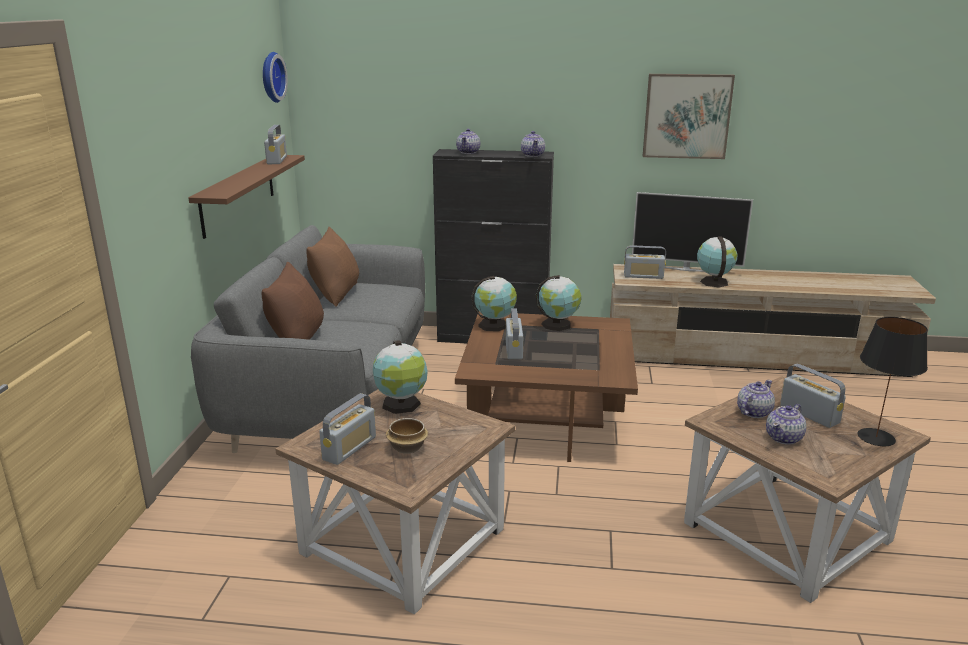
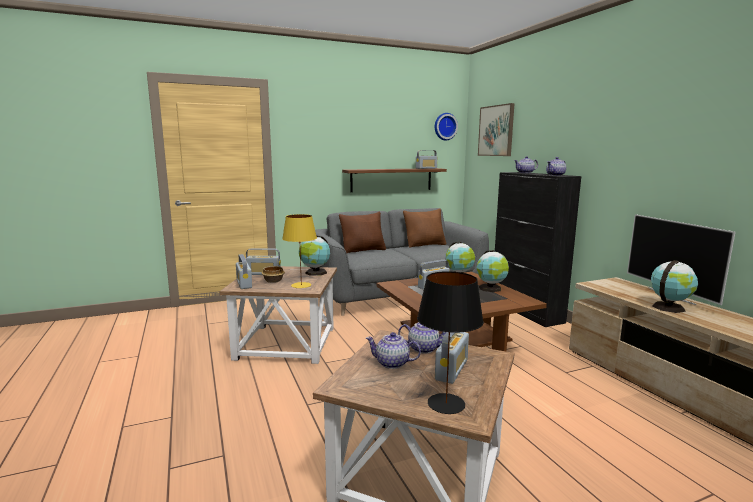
camera: 60 degrees right, 10 degrees down
(459, 430) = (301, 285): none -> yellow table lamp
(643, 276) = (614, 287): radio -> radio (244, 284)
(687, 116) = (691, 146): picture -> picture (496, 131)

